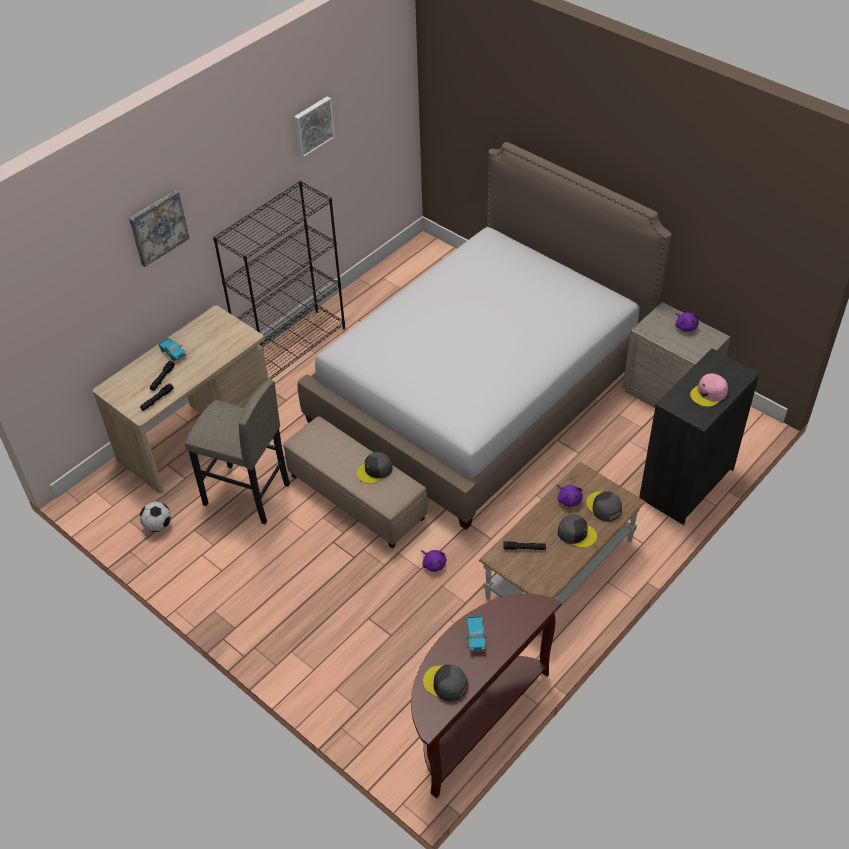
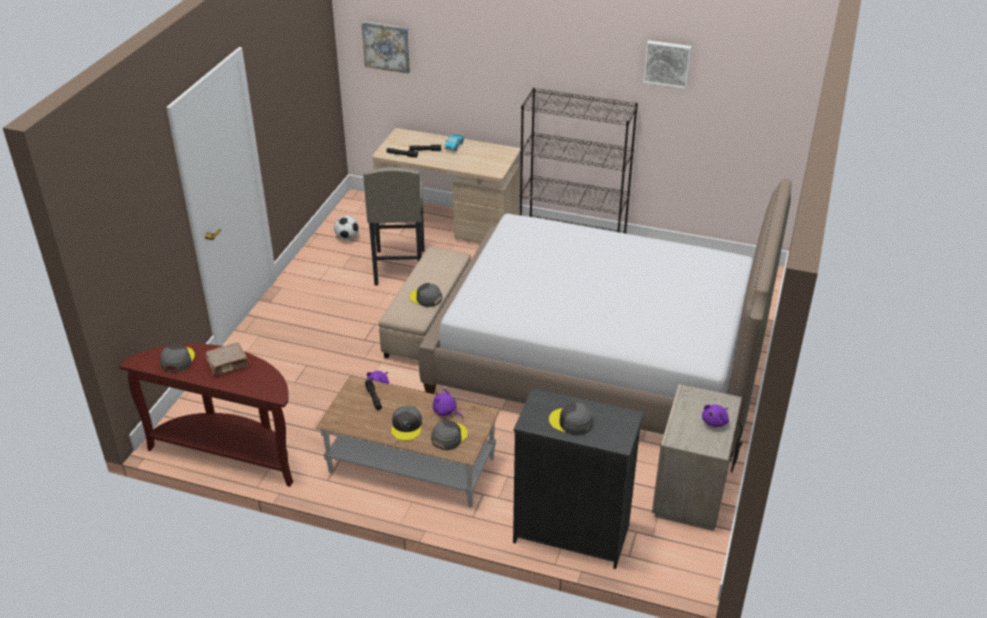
camera: 65 degrees right, 10 degrees down
(158, 227) = (486, 43): picture -> picture (386, 46)
(475, 637) = (228, 364): toy truck -> brown book
(569, 499) = (446, 412): purple plush toy -> purple plush toy turned 90 degrees clockwise
(709, 393) = (571, 422): pink cap -> grey cap

